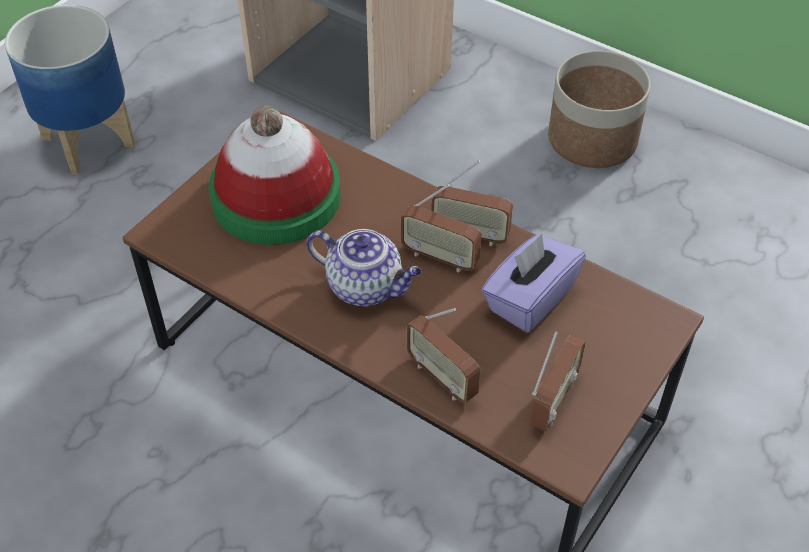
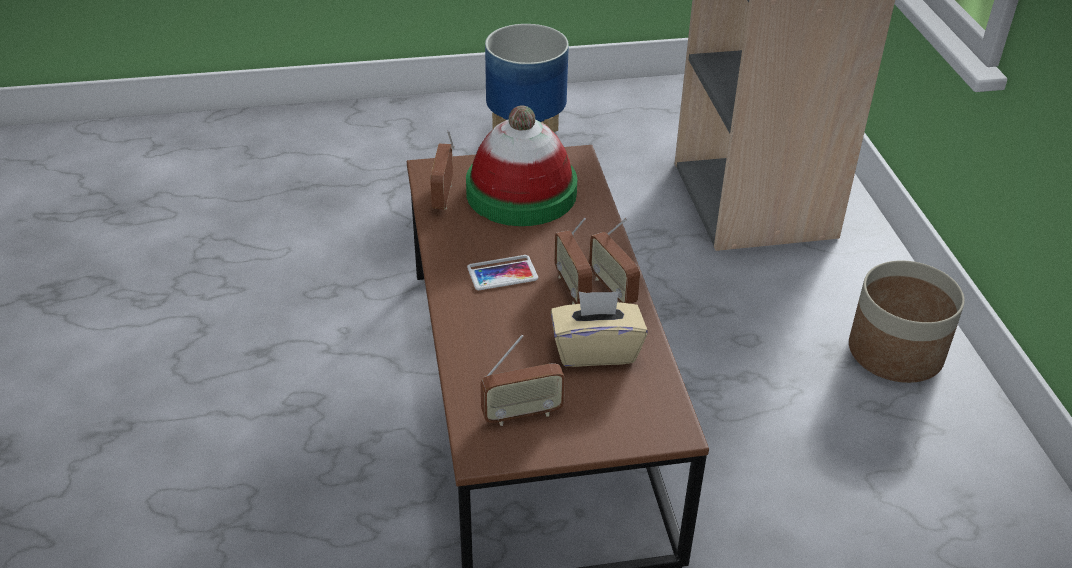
camera: 45 degrees right, 10 degrees down
(366, 287) = (502, 273): teapot -> phone
(442, 378) = (473, 351): radio -> radio (443, 196)
(529, 299) = (596, 350): purple tissue box -> beige tissue box

